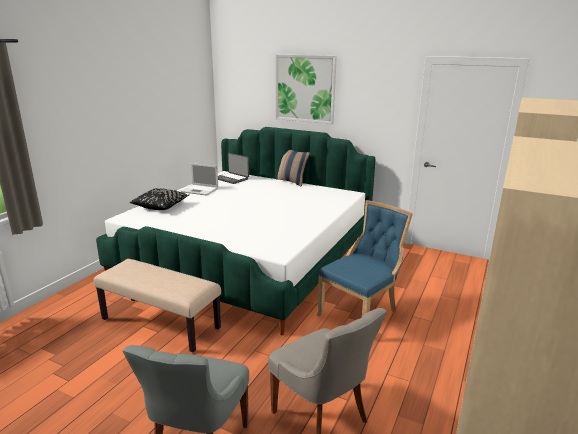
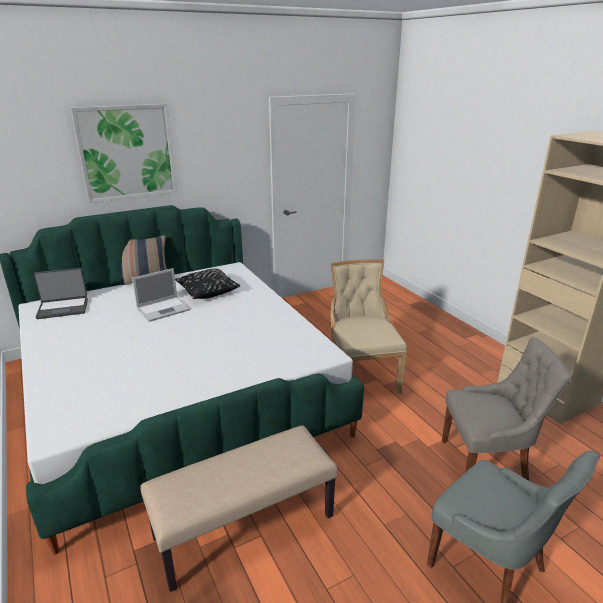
camera: 55 degrees left, 5 degrees up
(161, 206) = (64, 389): black pillow -> black pillow (207, 291)
(200, 190) = (61, 342): laptop -> laptop (164, 309)
(361, 313) = (361, 375): blue chair -> beige chair

